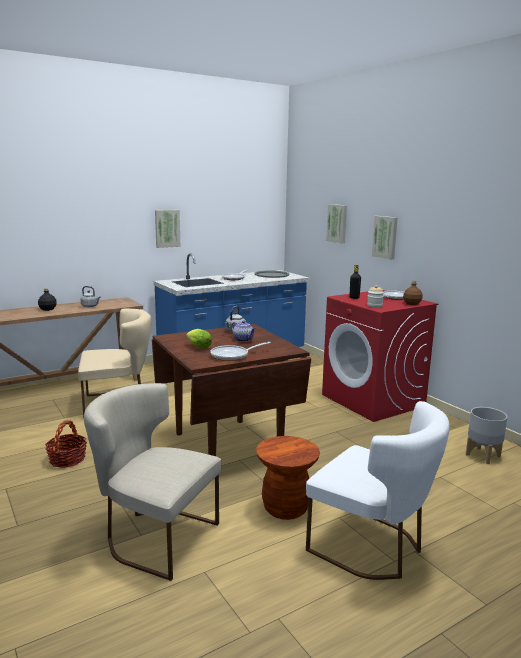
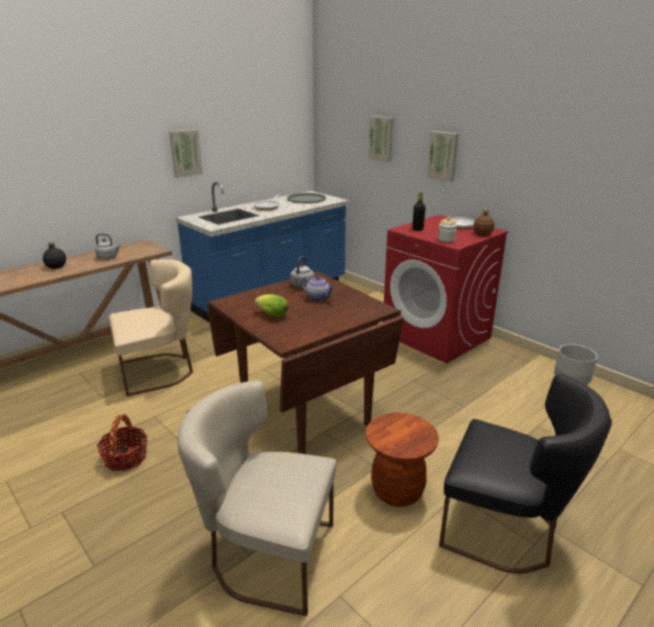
camera: 10 degrees left, 10 degrees up
(233, 356) = (318, 325): frying pan -> none
(373, 548) = (506, 530): white chair -> black chair

